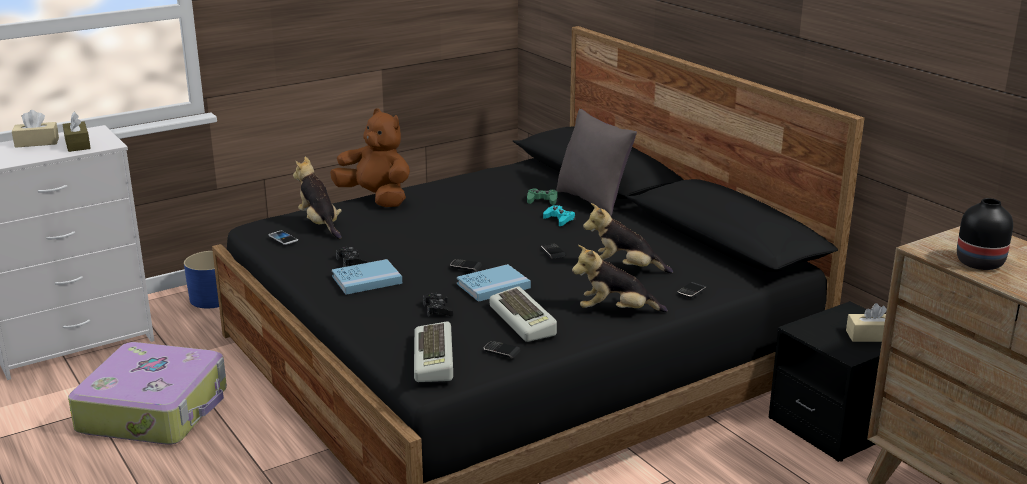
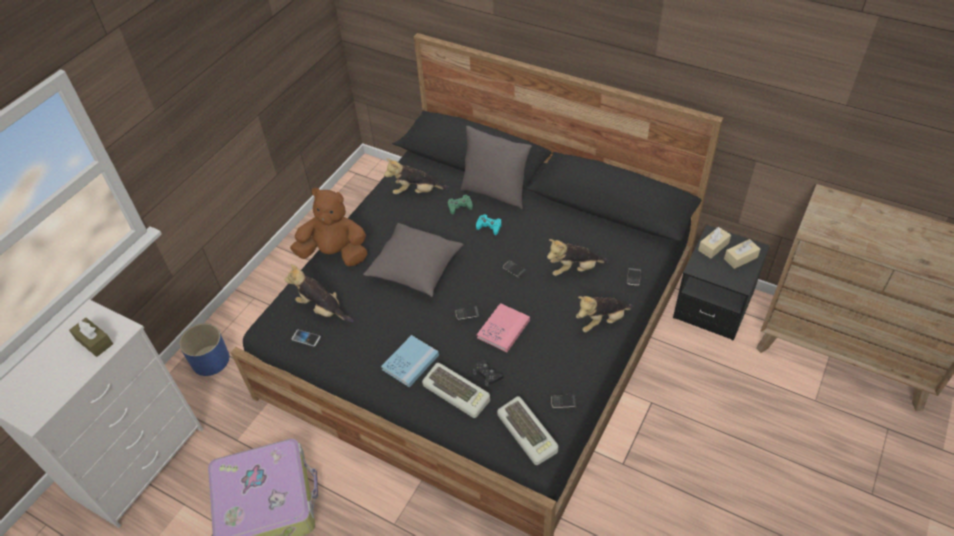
camera: 25 degrees left, 25 degrees up
(37, 142) = (52, 354): beige tissue box -> beige tissue box (713, 247)
(351, 262) = (382, 345): black game controller -> none
(444, 225) = (415, 270): none -> grey pillow
(493, 286) = (503, 329): blue book -> pink book
(506, 182) = (416, 192): none -> plush toy
(524, 321) = (554, 361): keyboard -> keyboard (458, 392)
(980, 263) = (852, 236): black vase -> none

